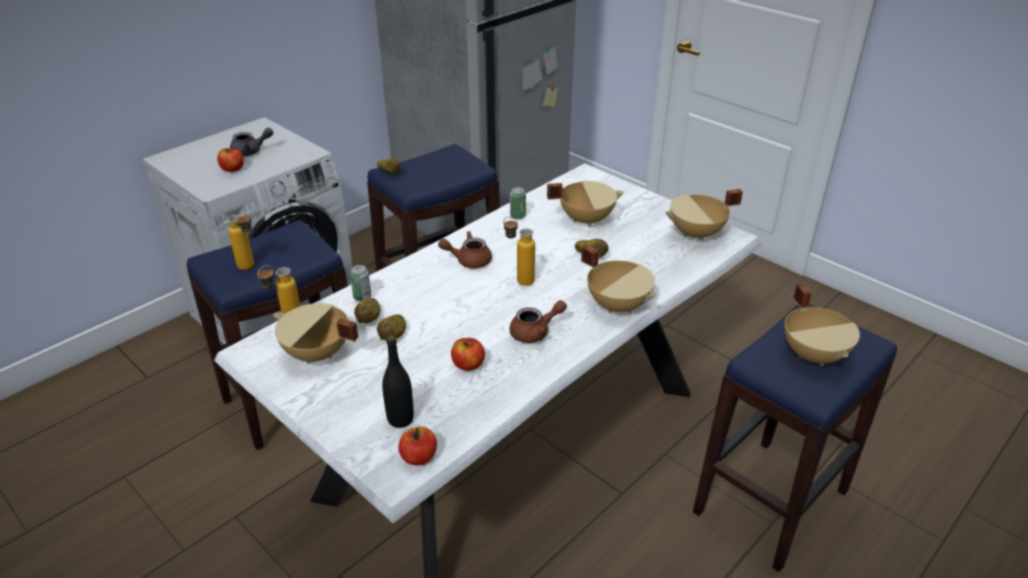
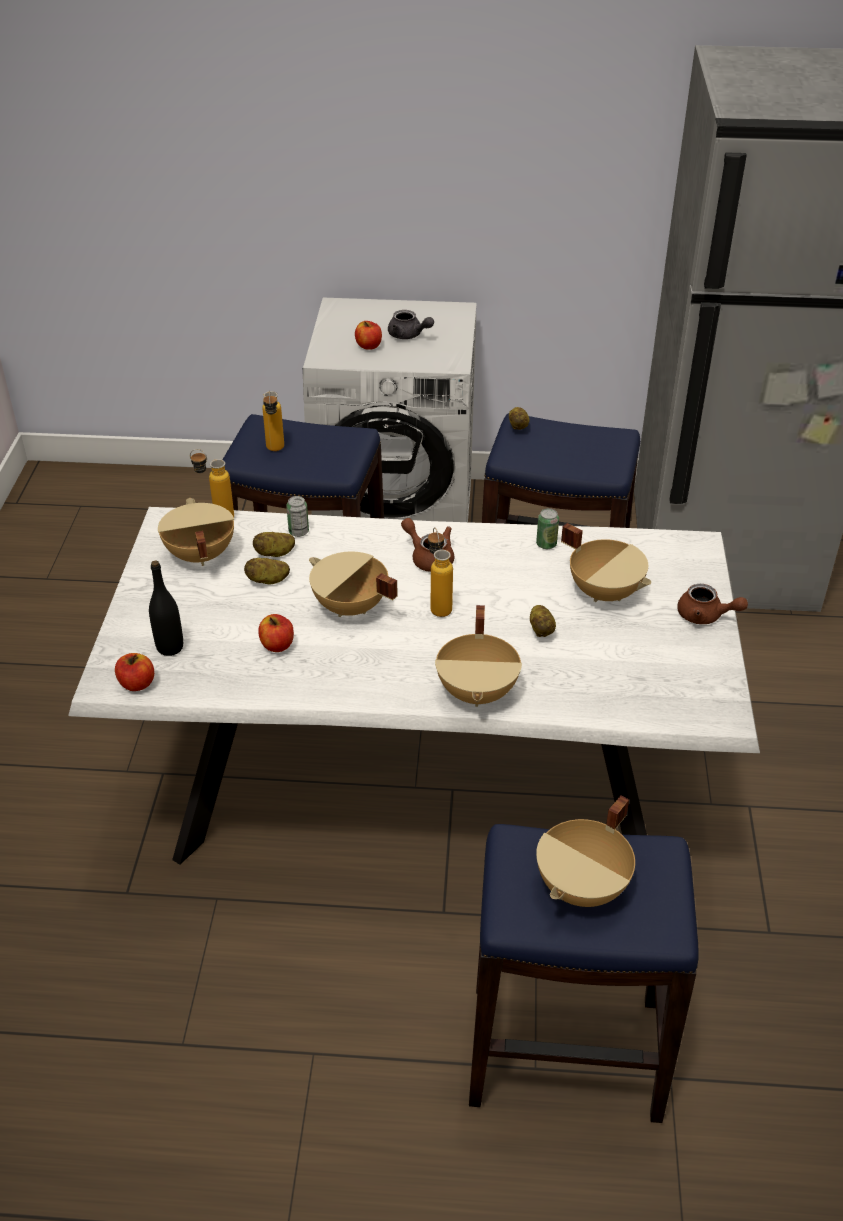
camera: 50 degrees right, 5 degrees up
(535, 332) = (369, 660): brown teapot -> brown teapot (705, 616)
(697, 234) = (690, 686): beige cooking pot -> beige cooking pot (350, 607)

